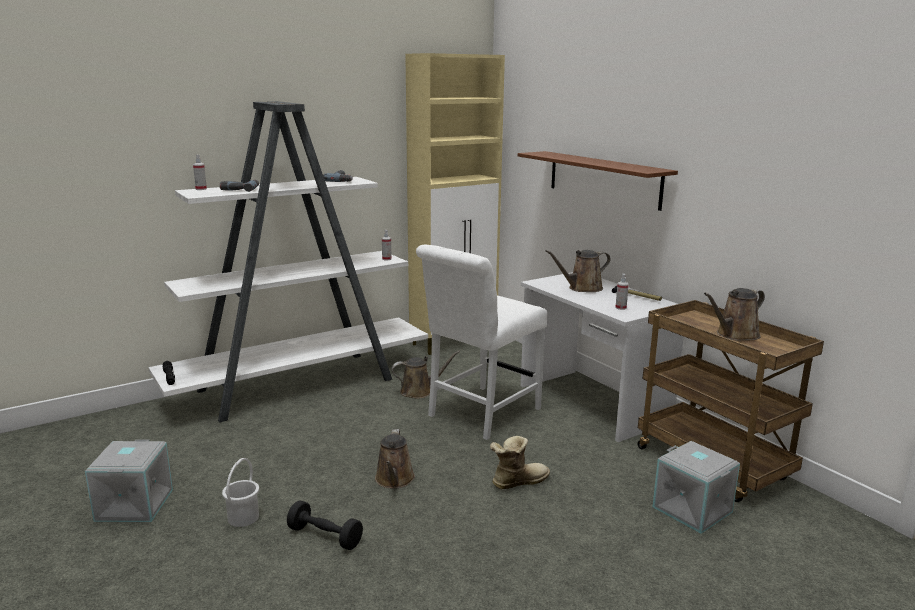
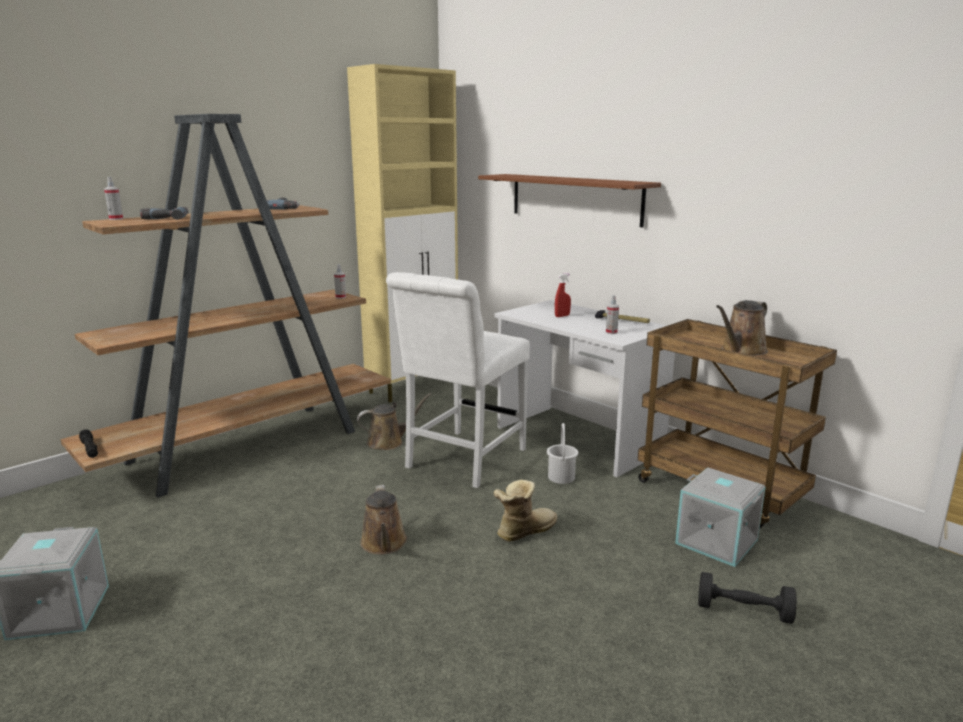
camera: 10 degrees left, 0 degrees up
(242, 517) = (206, 611): white bucket -> white bucket (560, 477)
(299, 384) = (248, 446): white bookcase -> brown bookcase
(325, 536) = (315, 622): black dumbbell -> black dumbbell (743, 611)
(582, 288) = (562, 316): brown watering can -> red spray bottle

